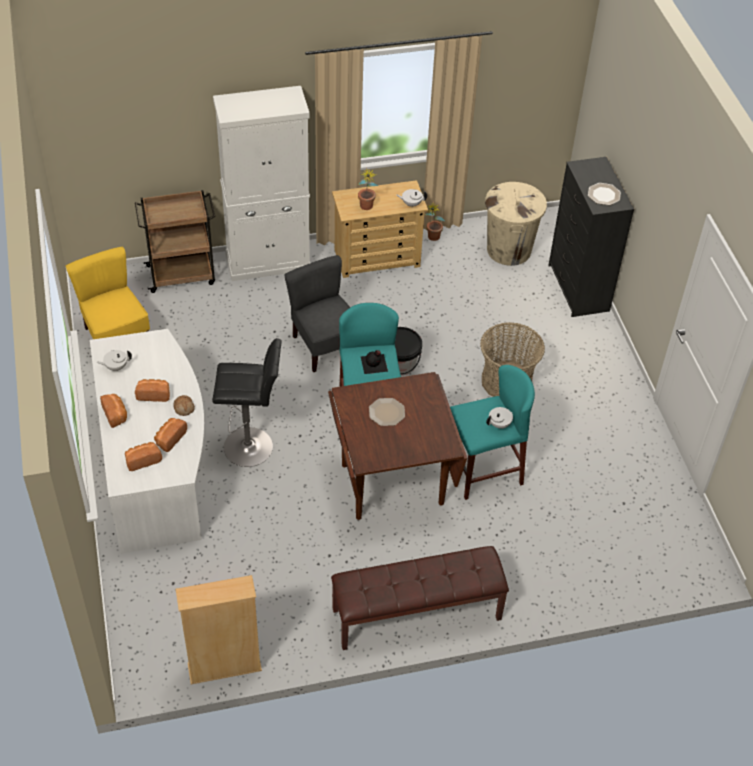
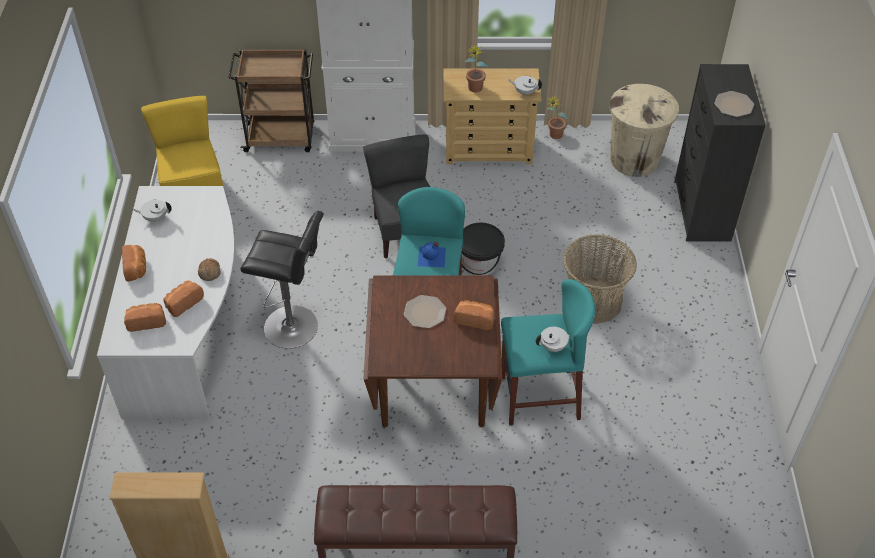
camera: 15 degrees right, 0 degrees up
(154, 394) = (183, 253): bread -> bread (475, 319)
(374, 364) = (432, 257): black bottle -> blue bottle

